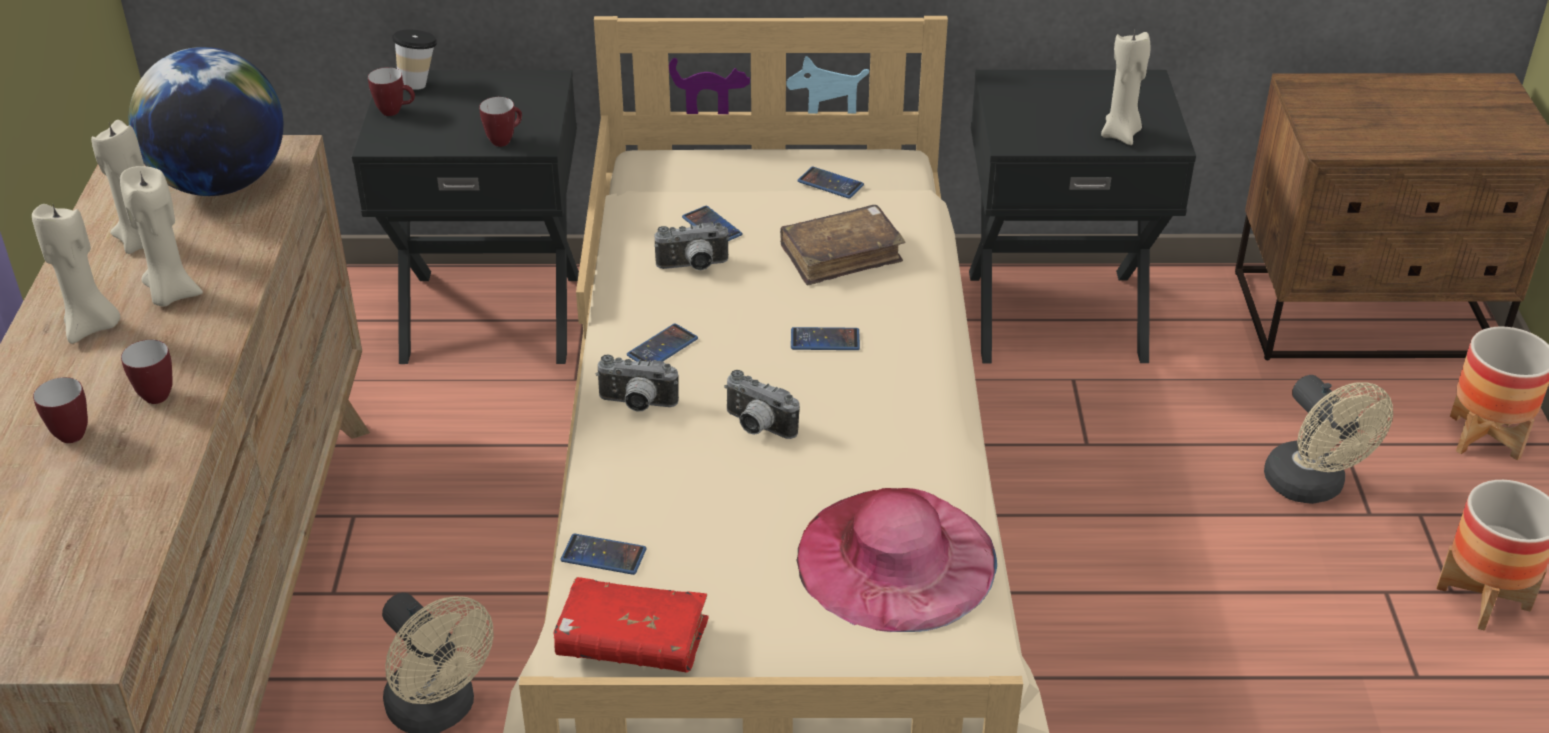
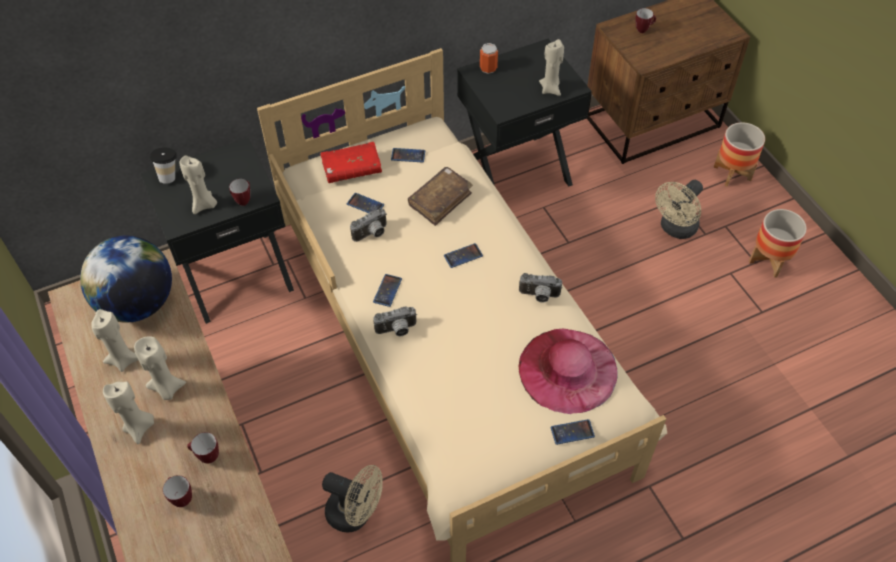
camera: 25 degrees left, 15 degrees up
(395, 112) = (170, 201): mug -> mug (643, 29)
(441, 130) = (204, 205): none -> beige candle
(603, 555) = (435, 424): phone -> phone (572, 432)
(632, 641) = (478, 466): red book -> red book (352, 169)
(756, 427) = (462, 321): camera -> camera (539, 296)
(1029, 82) = (488, 68): none -> can
(1312, 488) = (675, 229): beige fan -> beige fan turned 90 degrees clockwise

